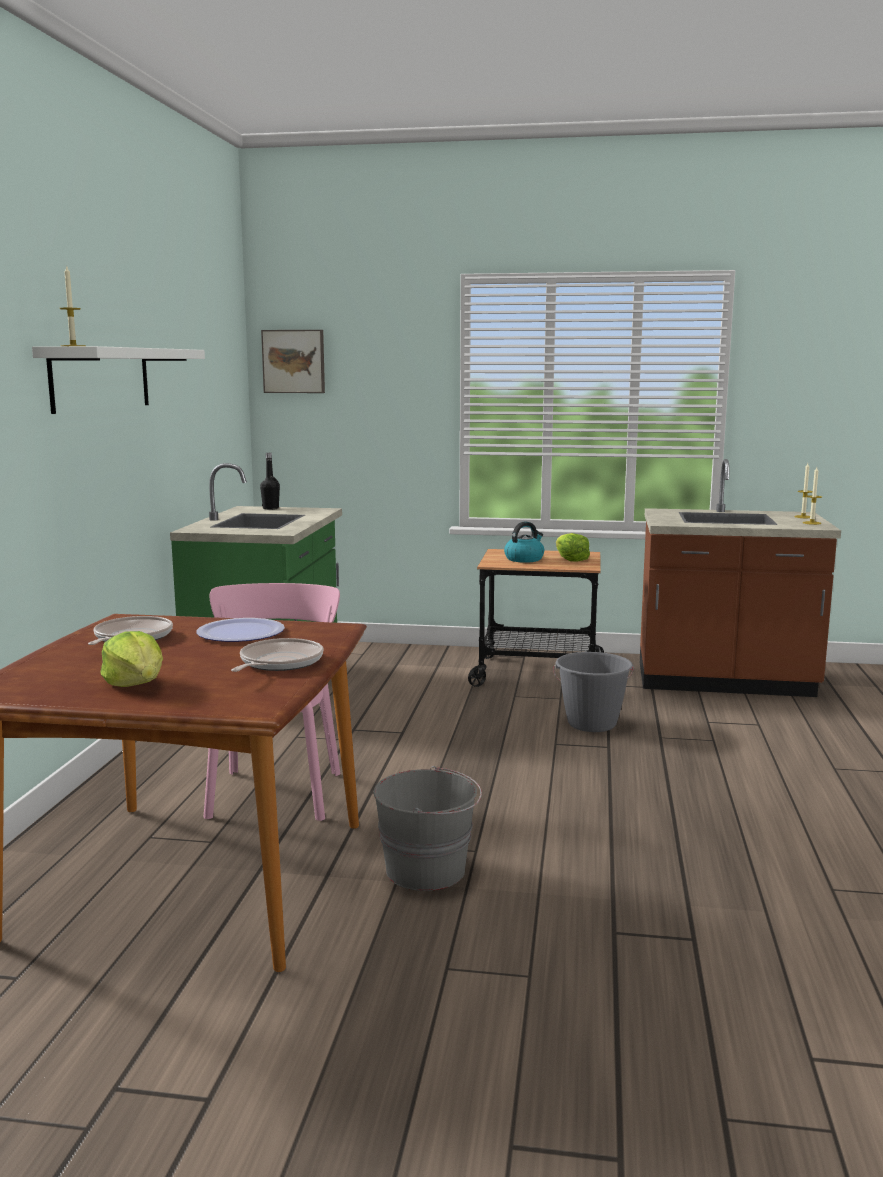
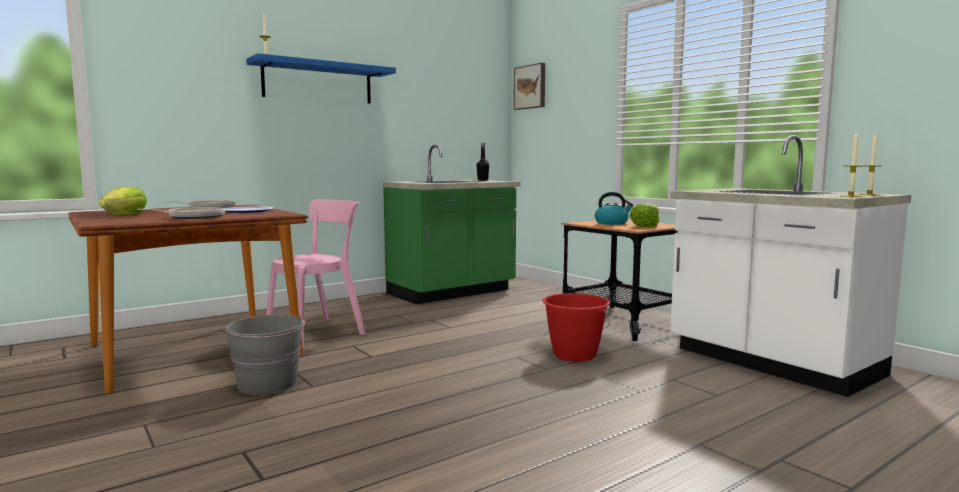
camera: 45 degrees right, 5 degrees down
(101, 378) = (318, 83): white shelf -> blue shelf
(591, 724) = (574, 355): grey bucket -> red bucket
(725, 682) = (771, 363): brown counter -> white counter

